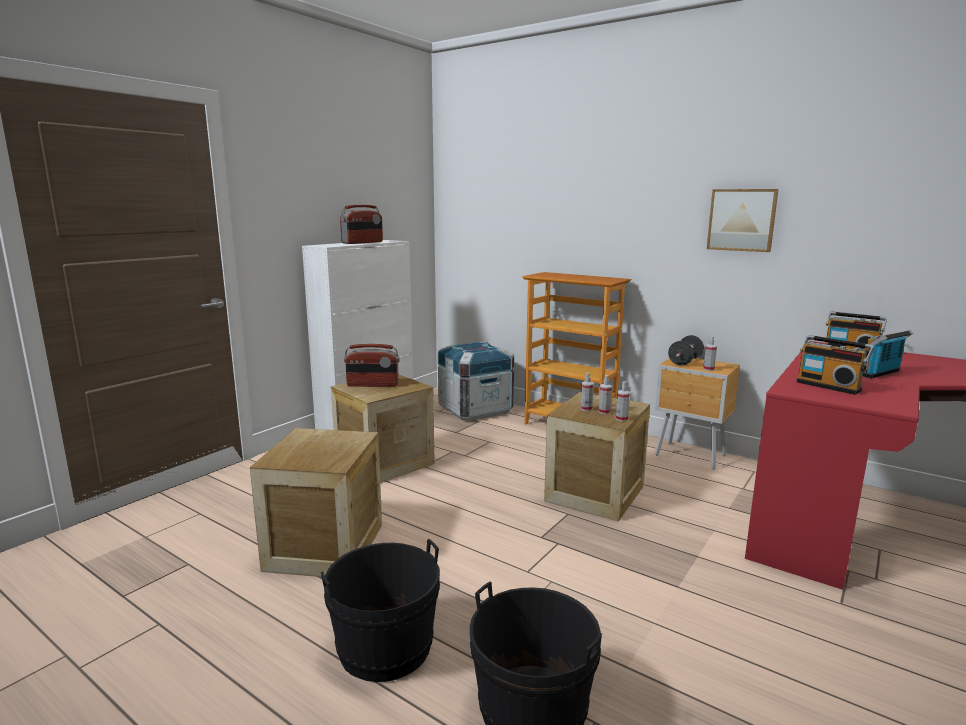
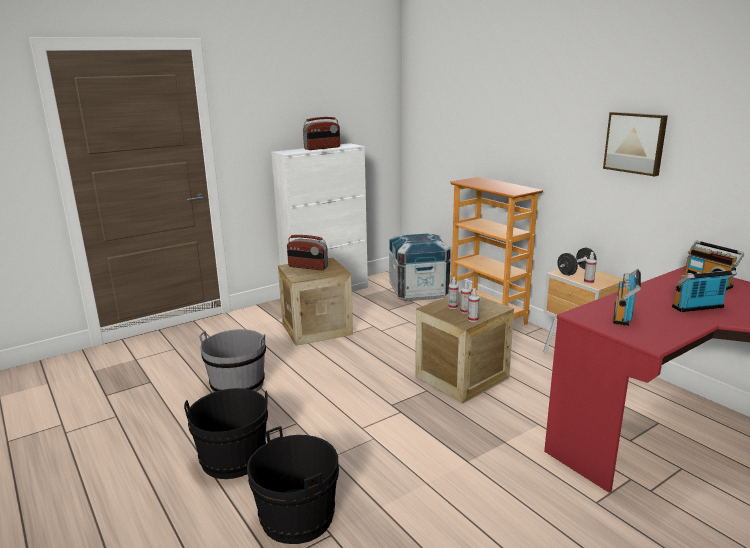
camera: 20 degrees right, 5 degrees up
(325, 547) = (237, 385): crate -> grey bucket
(829, 386) = (624, 315): radio -> radio turned 45 degrees clockwise

